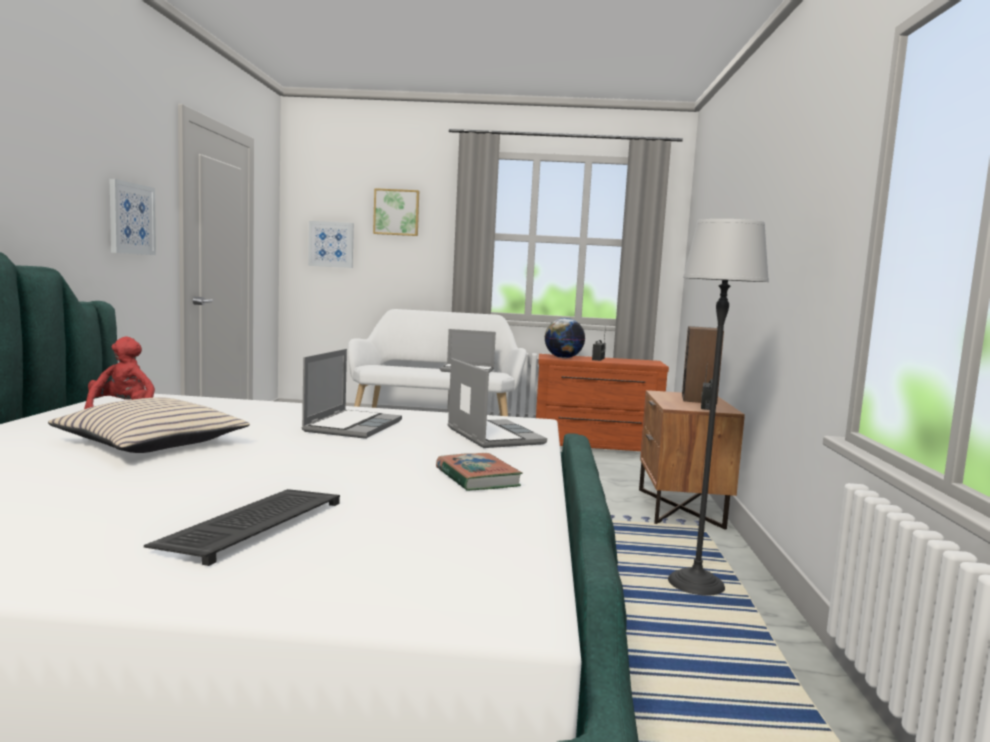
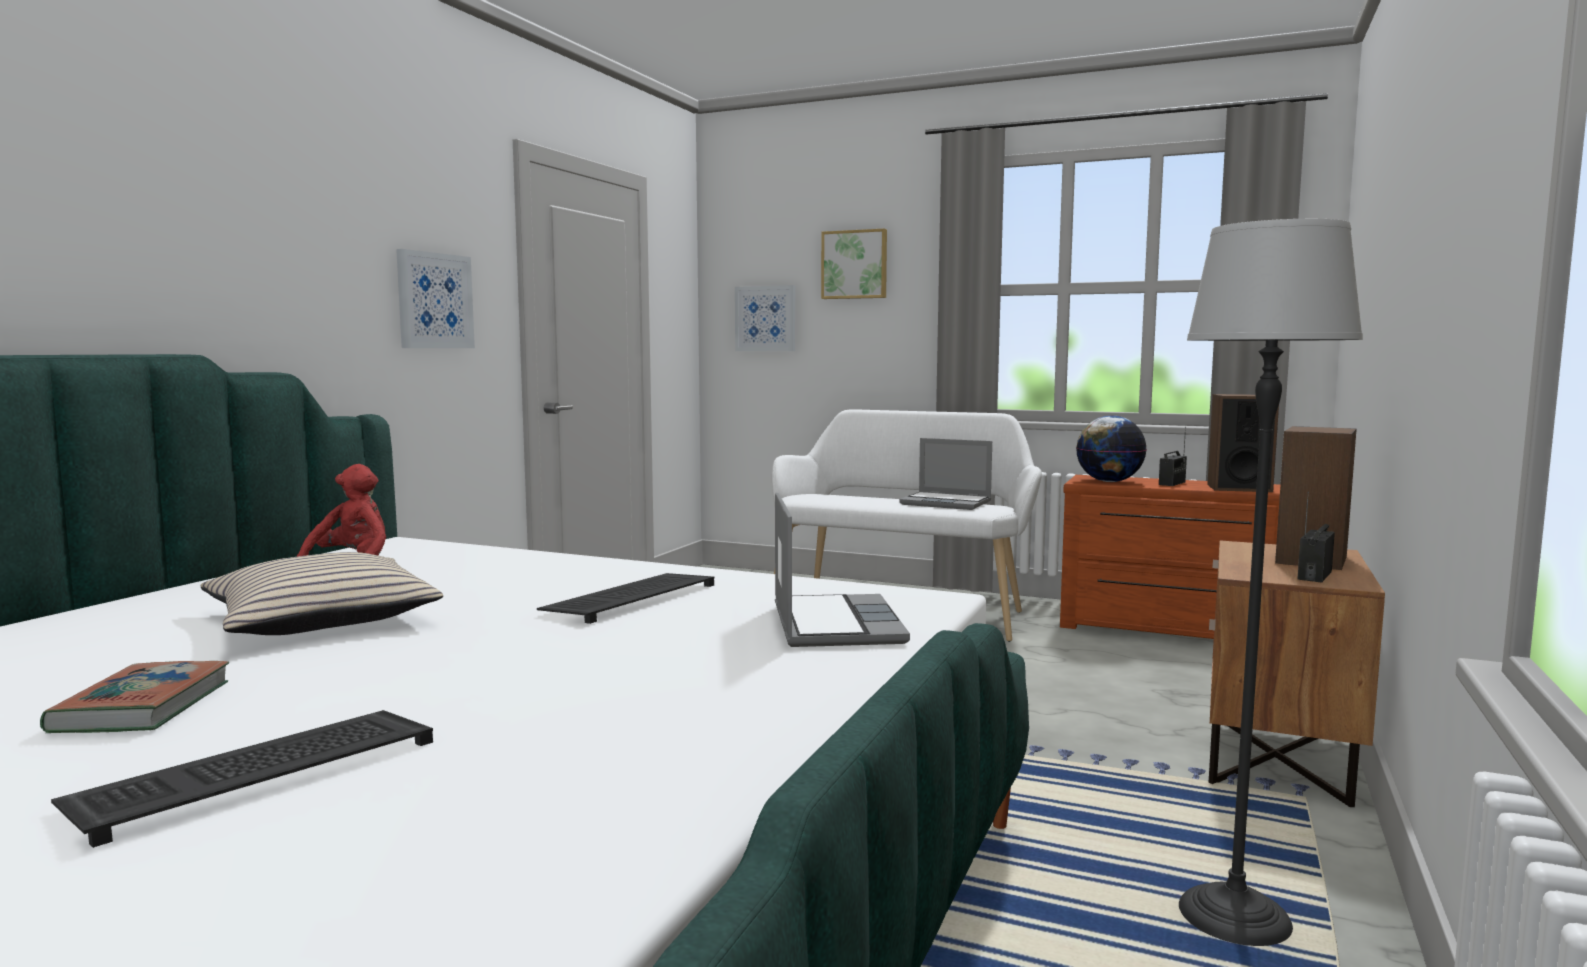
camera: 20 degrees right, 0 degrees up
(352, 426) = (631, 599): laptop -> keyboard
(477, 478) = (713, 706): book -> book (143, 707)
(635, 362) = (1239, 488): none -> speaker

